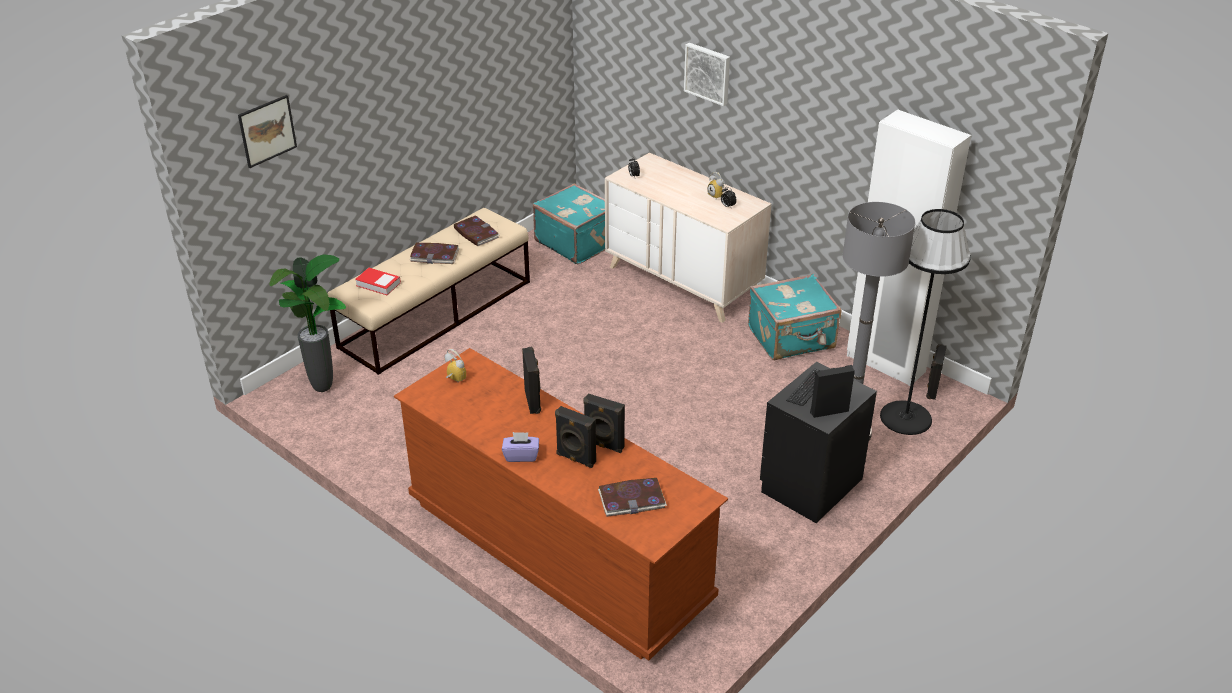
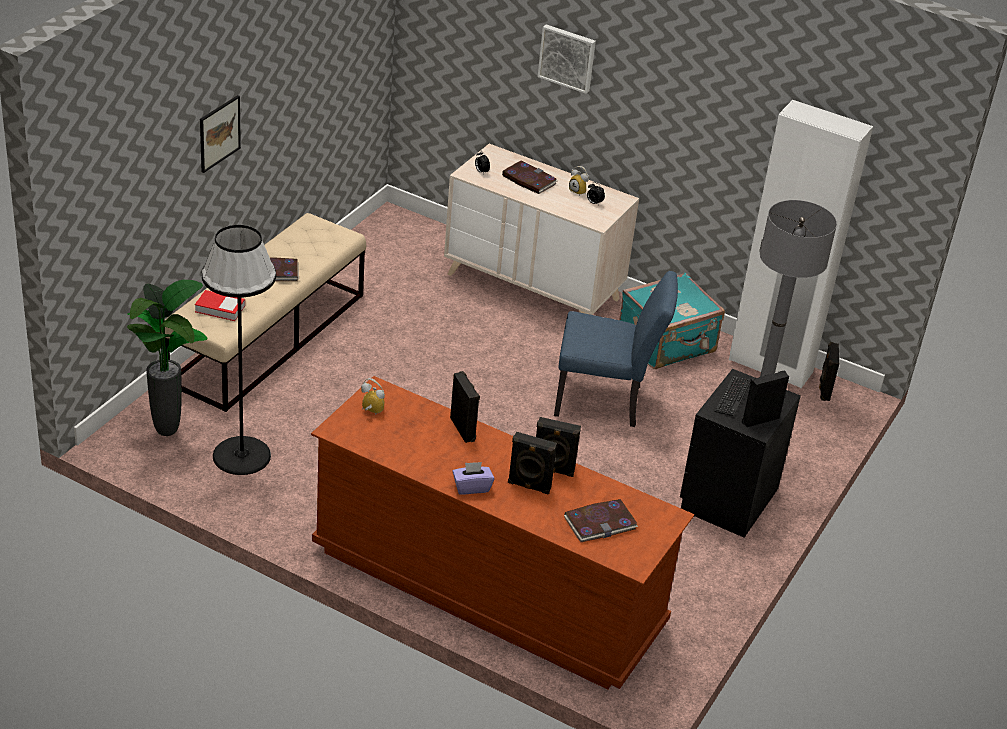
camera: 15 degrees left, 0 degrees up
(267, 131) = (122, 143): picture -> picture (219, 133)
(476, 233) = (310, 244): book -> book (528, 180)
(576, 242) = (401, 246): turquoise suitcase -> none
(719, 387) = (606, 401): none -> blue chair
(906, 418) = (805, 422): black floor lamp -> black floor lamp (241, 456)

